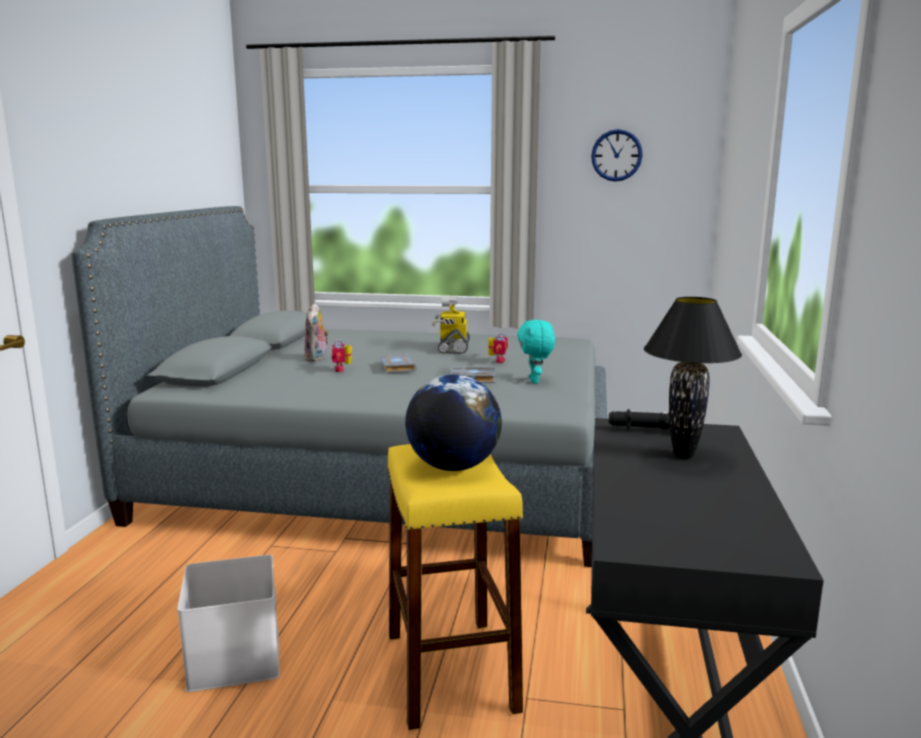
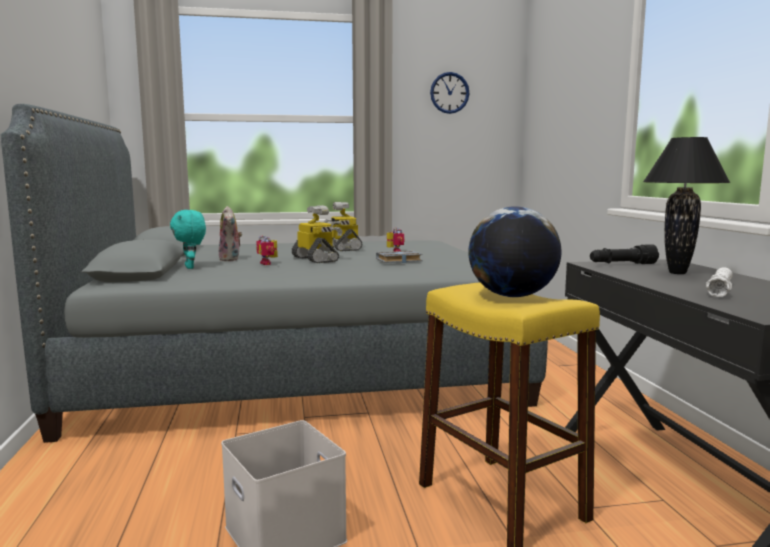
camera: 20 degrees left, 5 degrees down
(395, 367) = (316, 259): grey book -> toy robot
(535, 381) = (448, 260): turquoise plush toy -> turquoise plush toy (191, 267)
(667, 495) = (720, 290): none -> white flashlight

